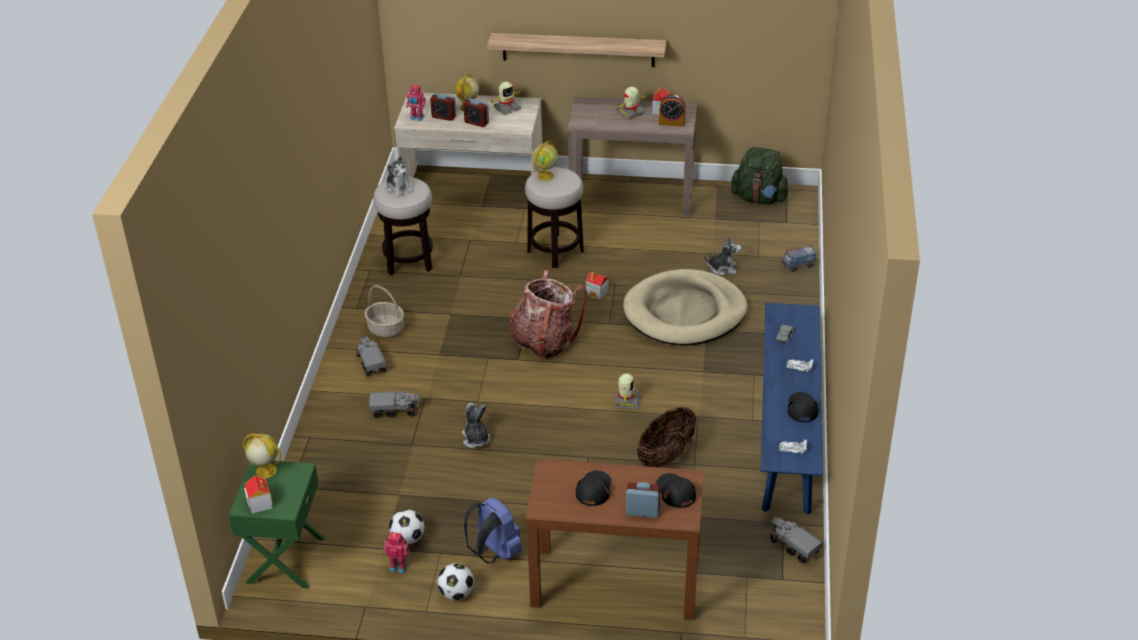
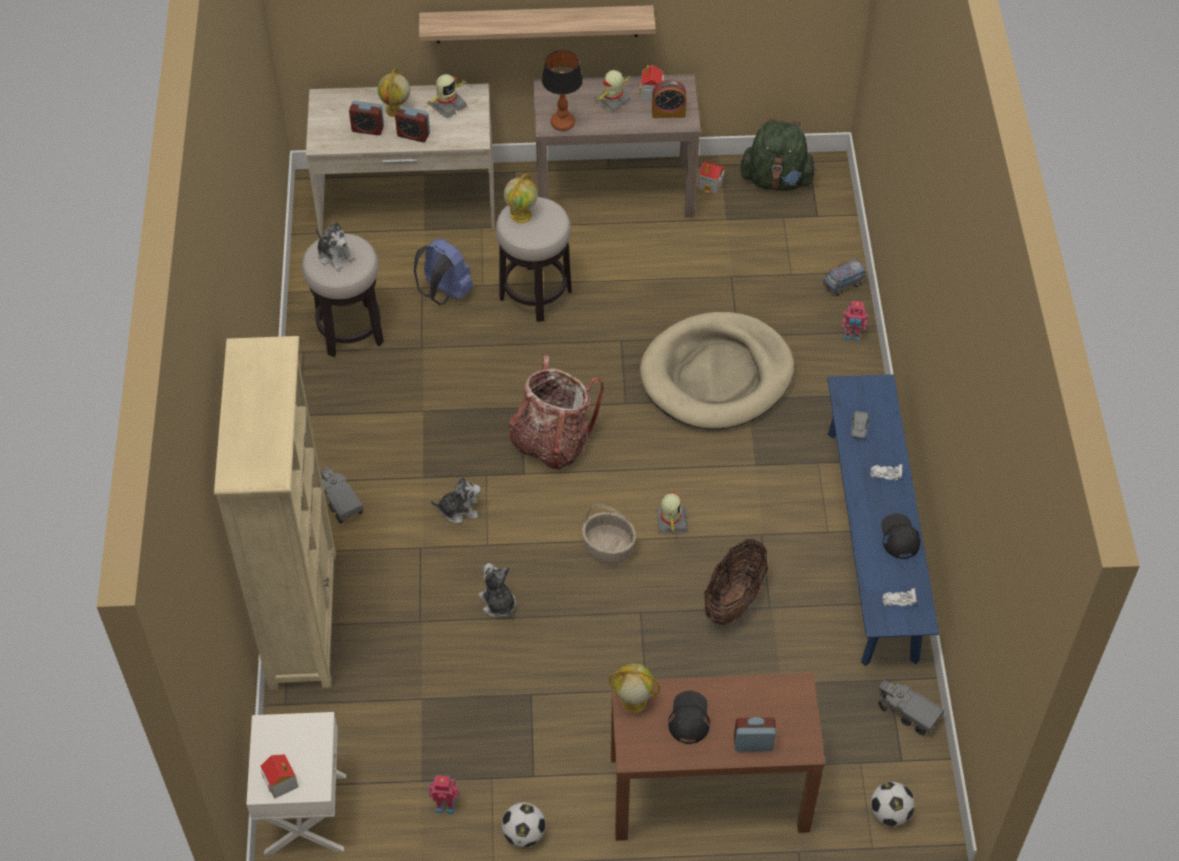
camera: 10 degrees left, 15 degrees up
(265, 471) = (274, 731): globe -> globe (633, 701)
(284, 560) = (304, 813): green nightstand -> white nightstand
(321, 433) = (303, 618): none -> beige bookcase
(386, 329) = (347, 445): basket -> basket (609, 547)
(395, 410) = (387, 572): toy truck -> none
(408, 539) = (447, 762): football -> football (890, 813)
(417, 118) = (332, 135): toy robot -> toy robot (852, 336)
(494, 553) = (556, 769): blue backpack -> blue backpack (444, 293)
(590, 123) = (563, 123): none -> table lamp
(597, 292) = (602, 356): toy house -> toy house (711, 184)
(675, 491) = (786, 709): black cap -> none
(722, 268) = (751, 299): plush toy -> plush toy (459, 510)

